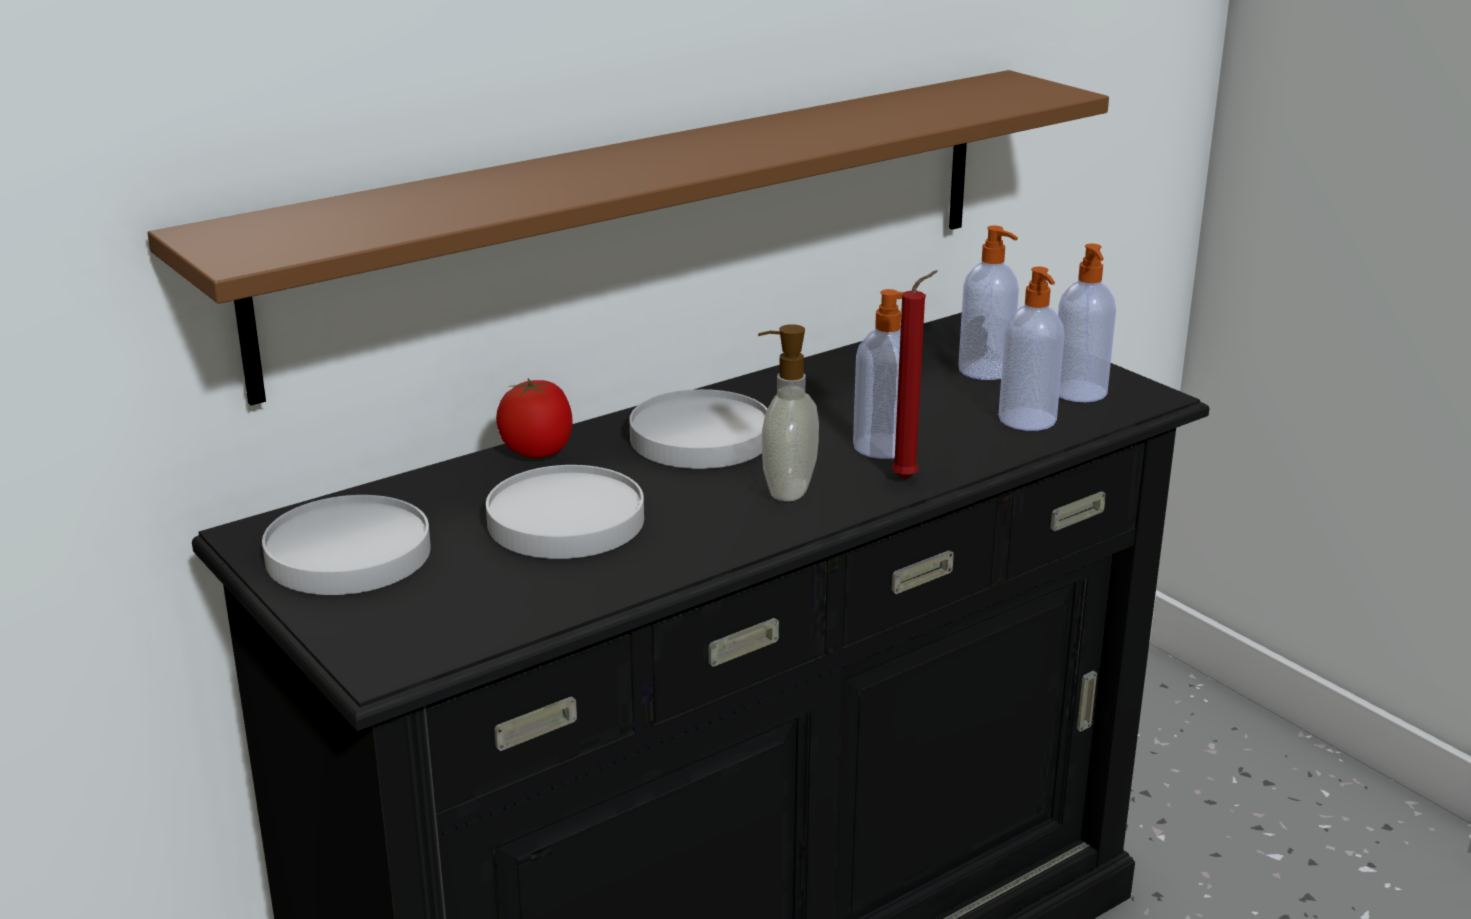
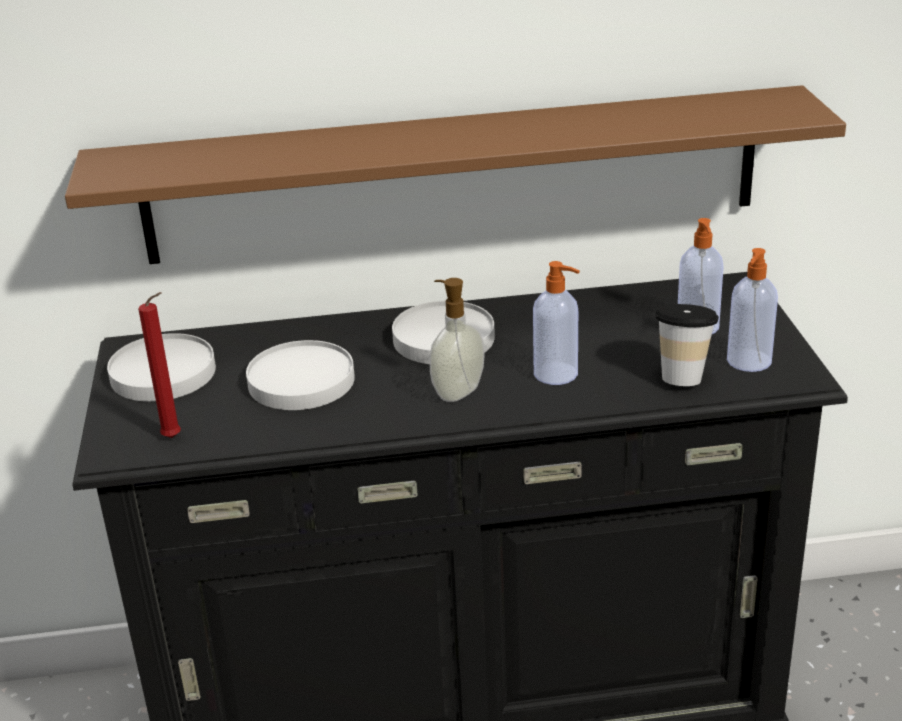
camera: 30 degrees right, 5 degrees up
(537, 452) = (334, 326): tomato -> none
(909, 479) = (546, 404): red candle -> red candle (174, 438)
(1028, 420) = (683, 376): soap dispenser -> cup

